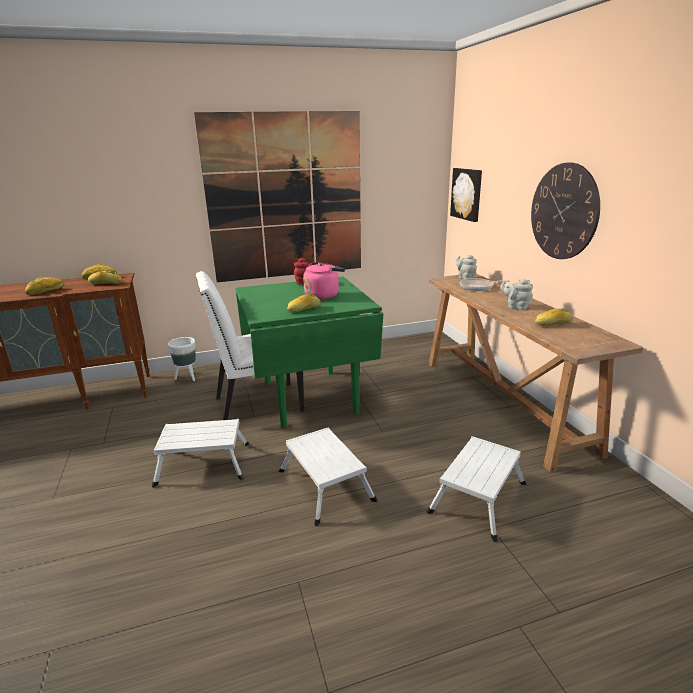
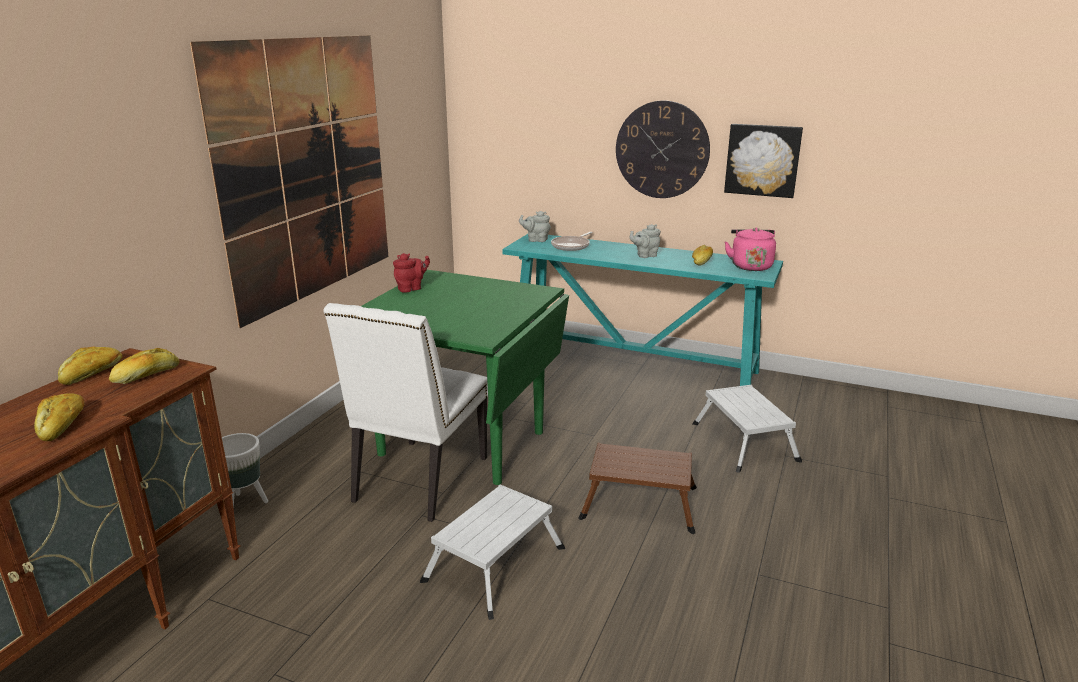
camera: 50 degrees left, 0 degrees up
(304, 309) = (501, 314): bread -> none
(323, 295) = (474, 295): pink kettle -> pink kettle (750, 266)
(326, 485) = (640, 503): white step ladder -> brown step ladder
(467, 194) = (492, 138): picture -> picture (762, 160)
(502, 403) = (634, 365): brown console table -> turquoise console table

